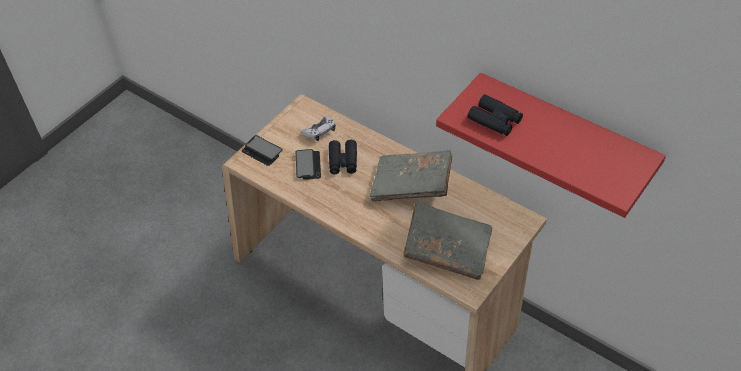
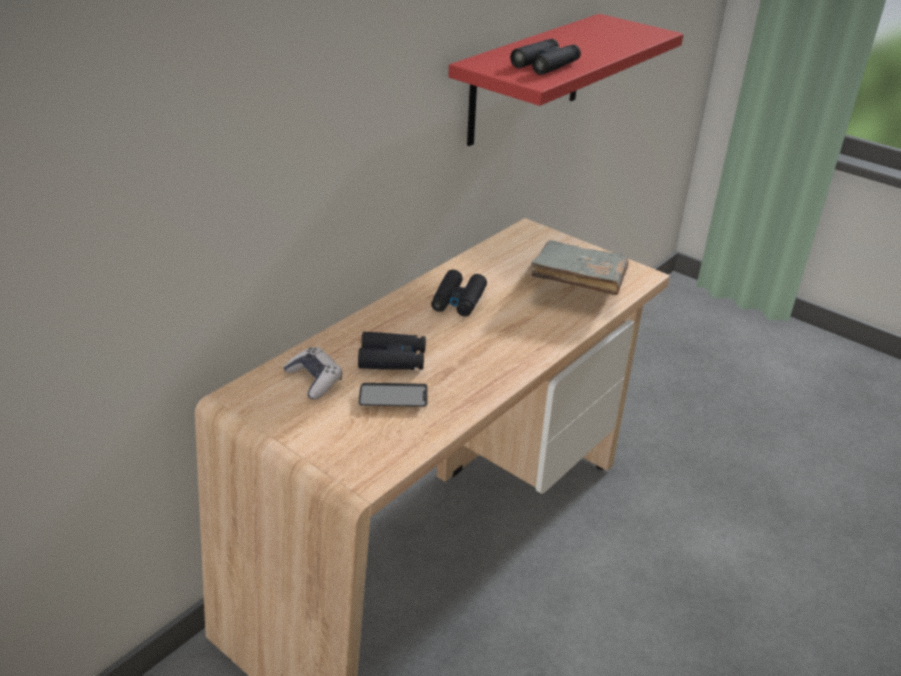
camera: 90 degrees left, 15 degrees down
(262, 151) = (342, 452): phone -> none
(412, 185) = (458, 301): grey book -> black binoculars

